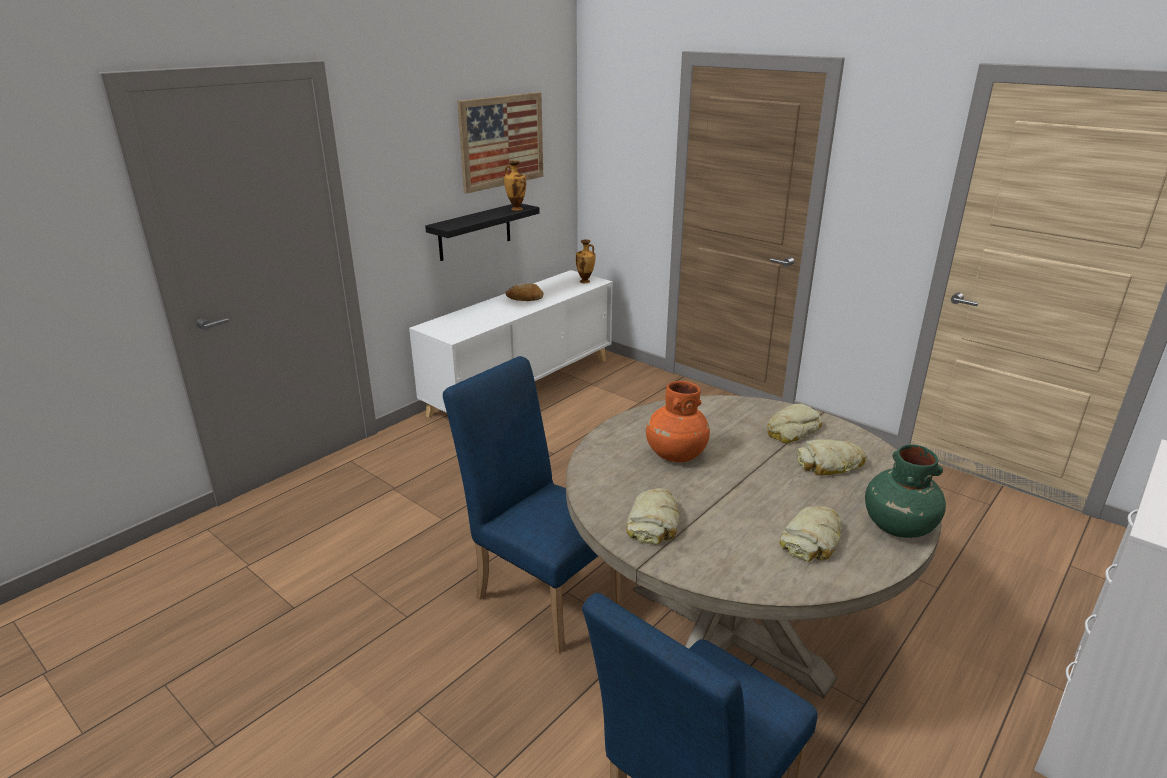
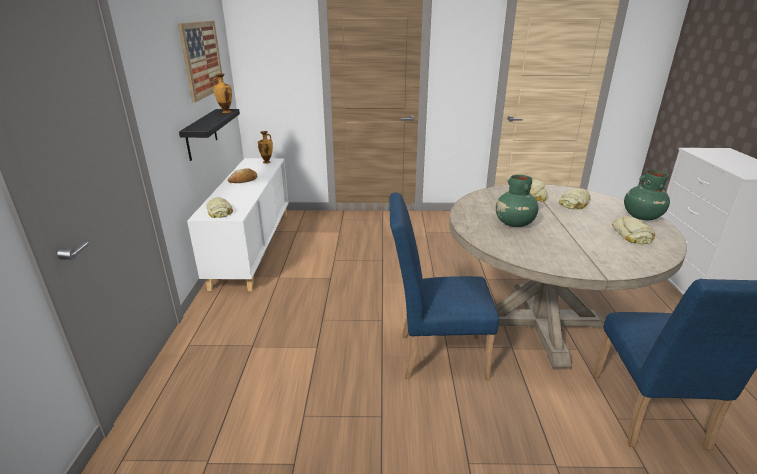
camera: 40 degrees left, 0 degrees up
(653, 523) = (570, 257): bread -> bread (219, 211)
(675, 454) = (514, 223): orange vase -> green vase

